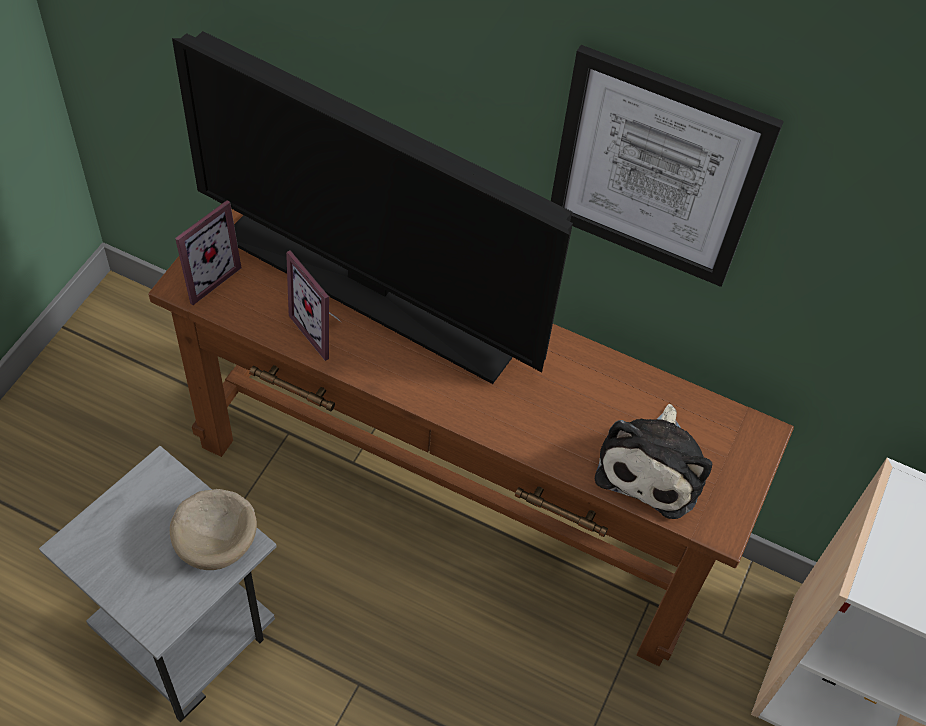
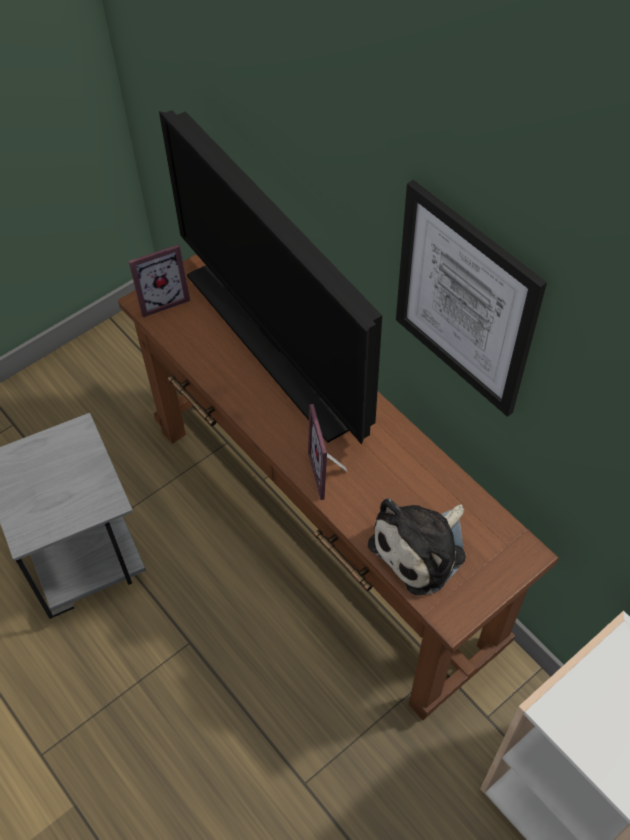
camera: 30 degrees right, 0 degrees up
(218, 541) = (93, 493): beige bowl -> none
(323, 329) = (224, 362): picture frame -> picture frame (330, 473)

